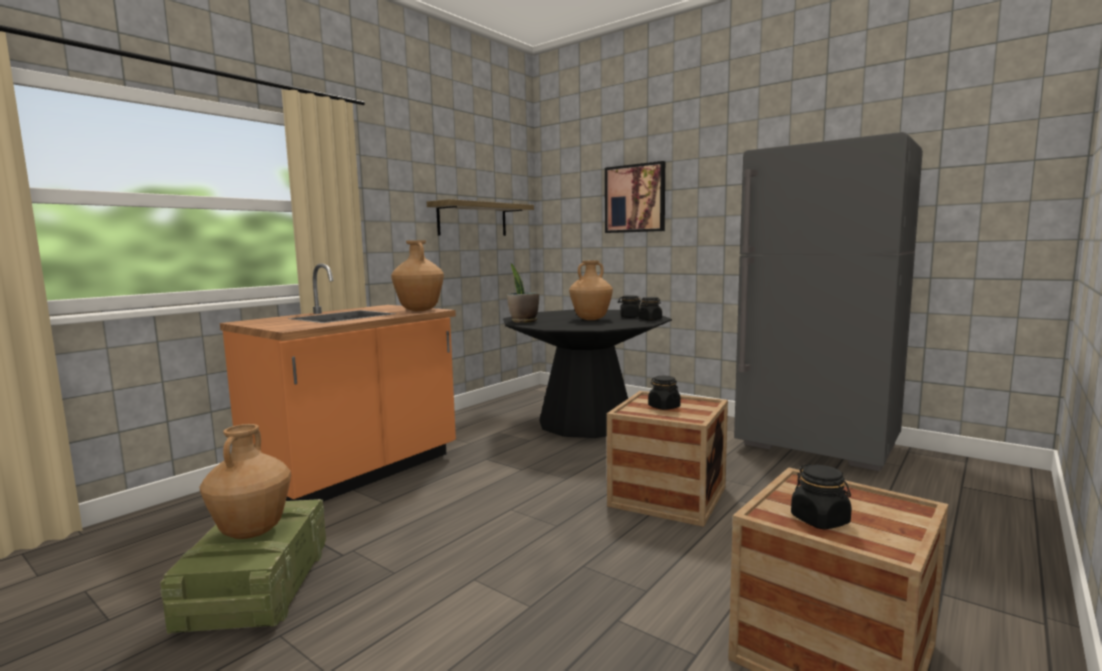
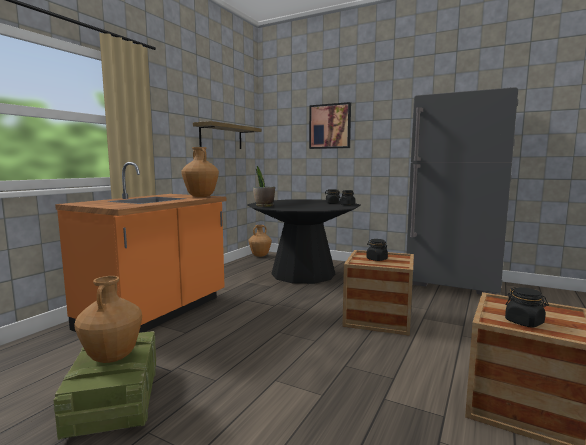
camera: 10 degrees left, 0 degrees up
(591, 319) = (308, 204): brown vase -> brown vase (260, 256)

